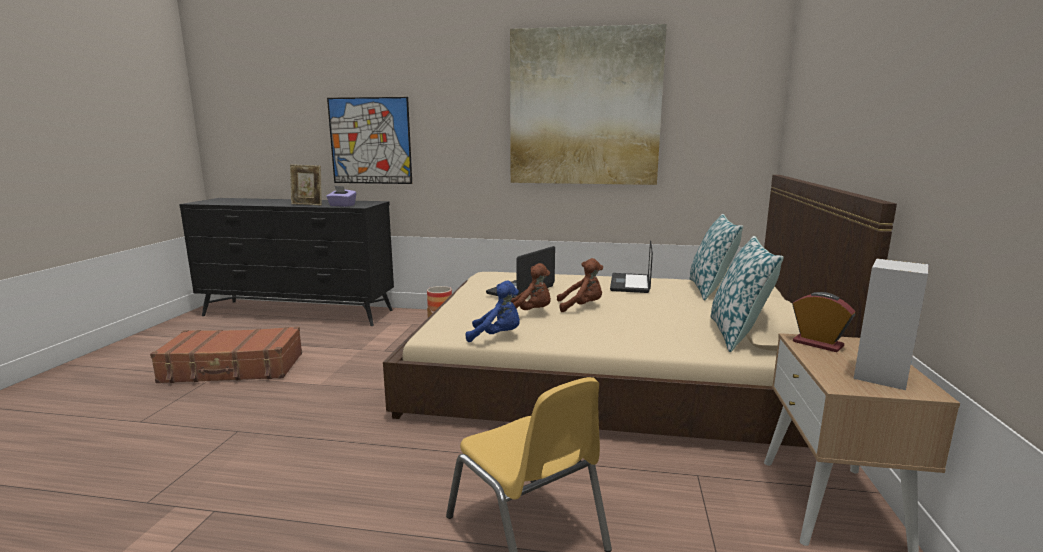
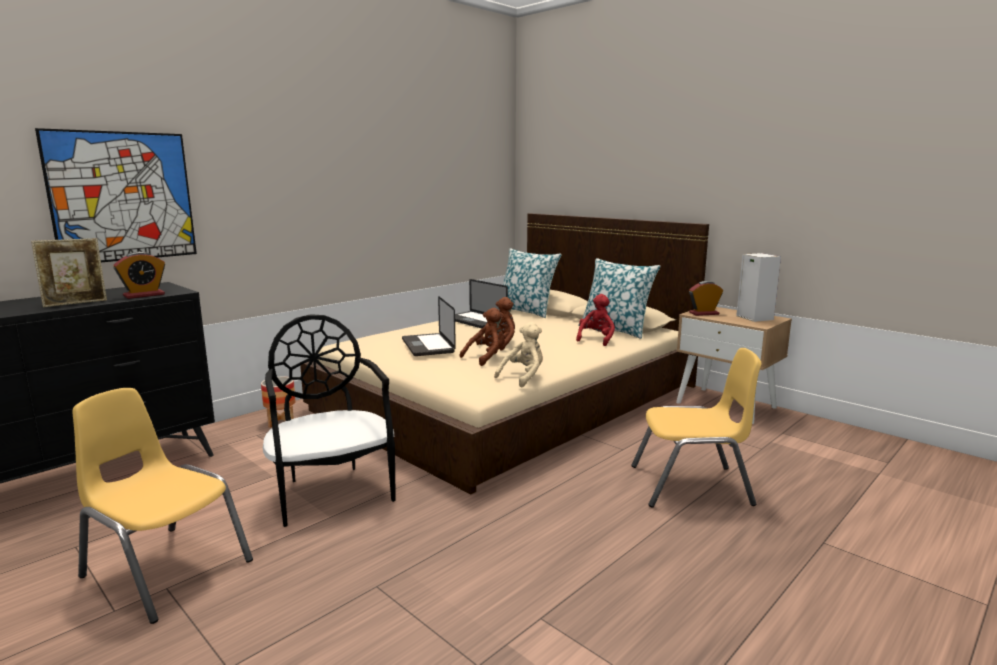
camera: 55 degrees left, 0 degrees up
(233, 368) = (166, 569): brown suitcase -> yellow chair
(342, 205) = (144, 295): purple tissue box -> alarm clock
(354, 372) = (332, 491): none -> black chair
(497, 336) = (523, 377): blue plush toy -> beige plush toy
(584, 108) = (384, 155): picture -> none
(677, 334) = (596, 339): none -> red plush toy

